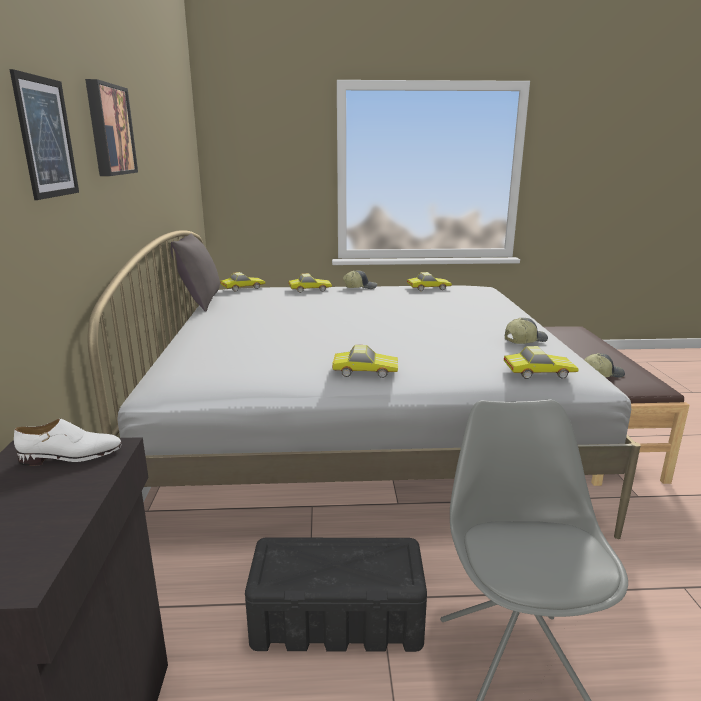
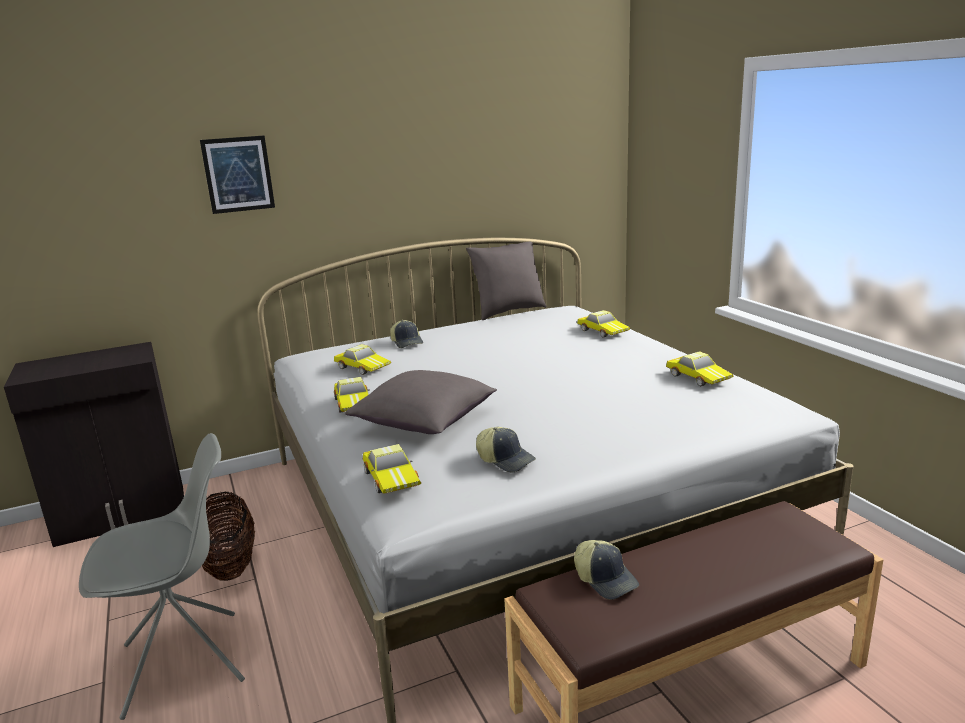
camera: 70 degrees right, 0 degrees up
(71, 456) = (130, 355): white shoe -> none
(108, 130) = (347, 157): picture -> none
(242, 287) = (572, 309): toy car -> toy car (363, 367)
(338, 619) = (230, 564): black storage box -> basket
(360, 287) = (647, 347): cap -> cap (407, 342)
(441, 352) = (425, 423): none -> grey pillow

